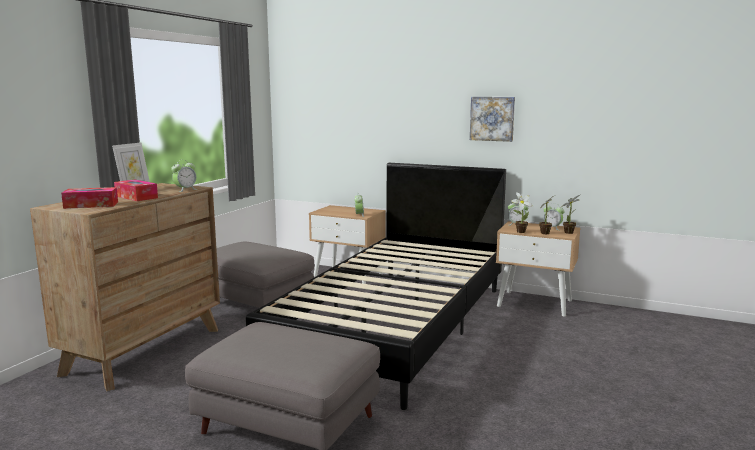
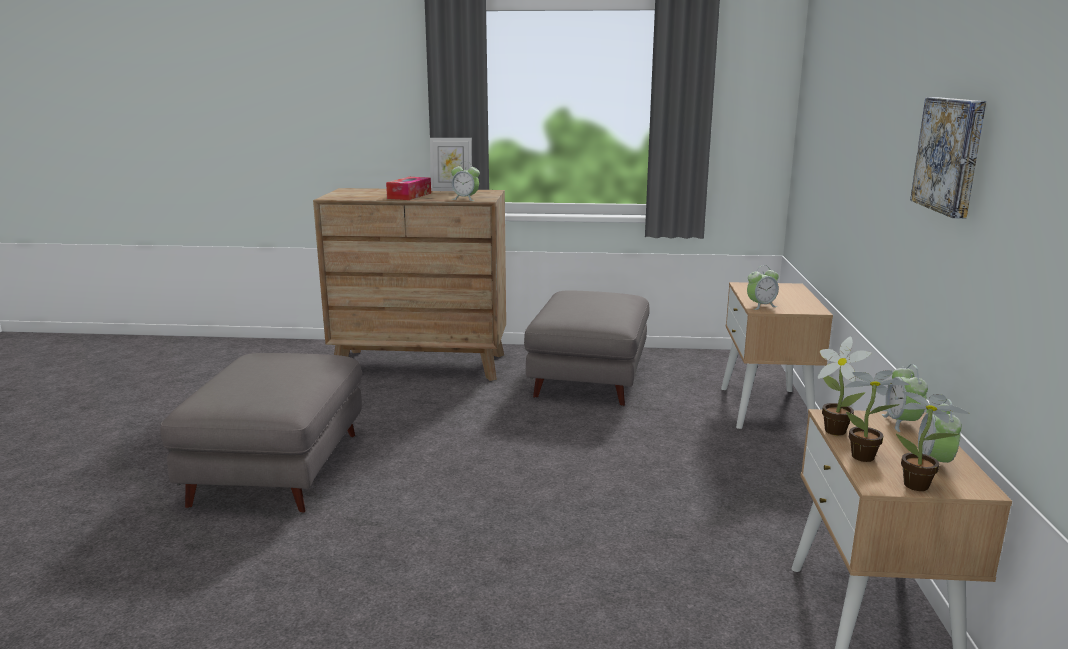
camera: 70 degrees right, 5 degrees up
(91, 205) = (358, 194): tissue box -> none
(396, 325) = (601, 480): black bed -> none

